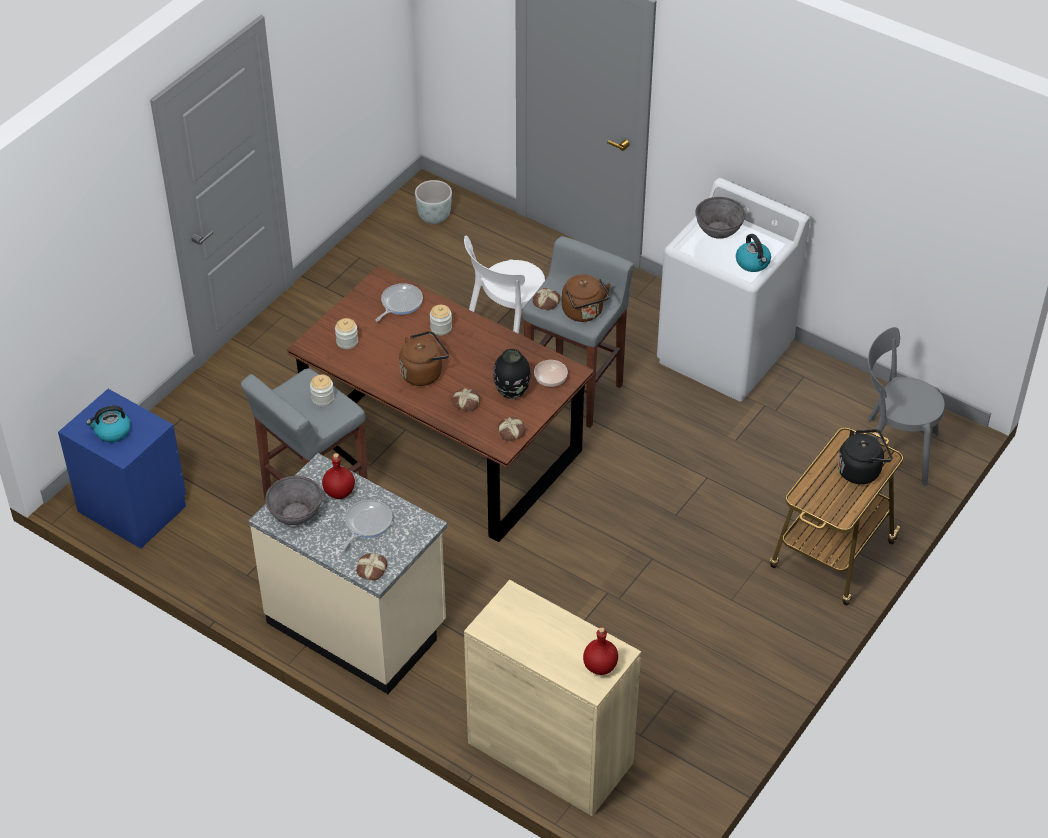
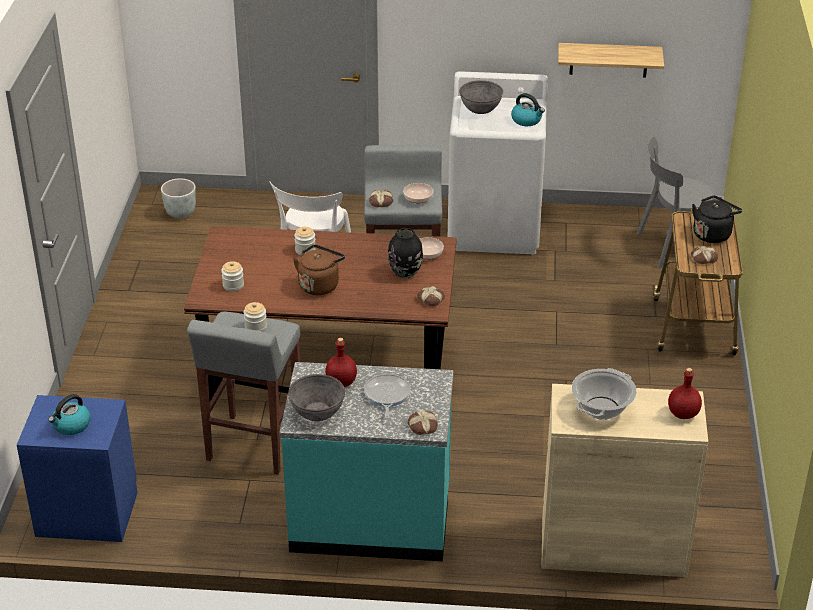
camera: 30 degrees left, 10 degrees down
(358, 624) = (370, 520): beige counter -> turquoise counter
(400, 303) = (254, 245): frying pan -> none
(466, 402) = (374, 292): bread -> bread (703, 258)
(531, 626) = (602, 408): none -> cooking pot
(584, 313) = (418, 199): brown kettle -> bowl
(878, 224) = (608, 60): none -> shelf

